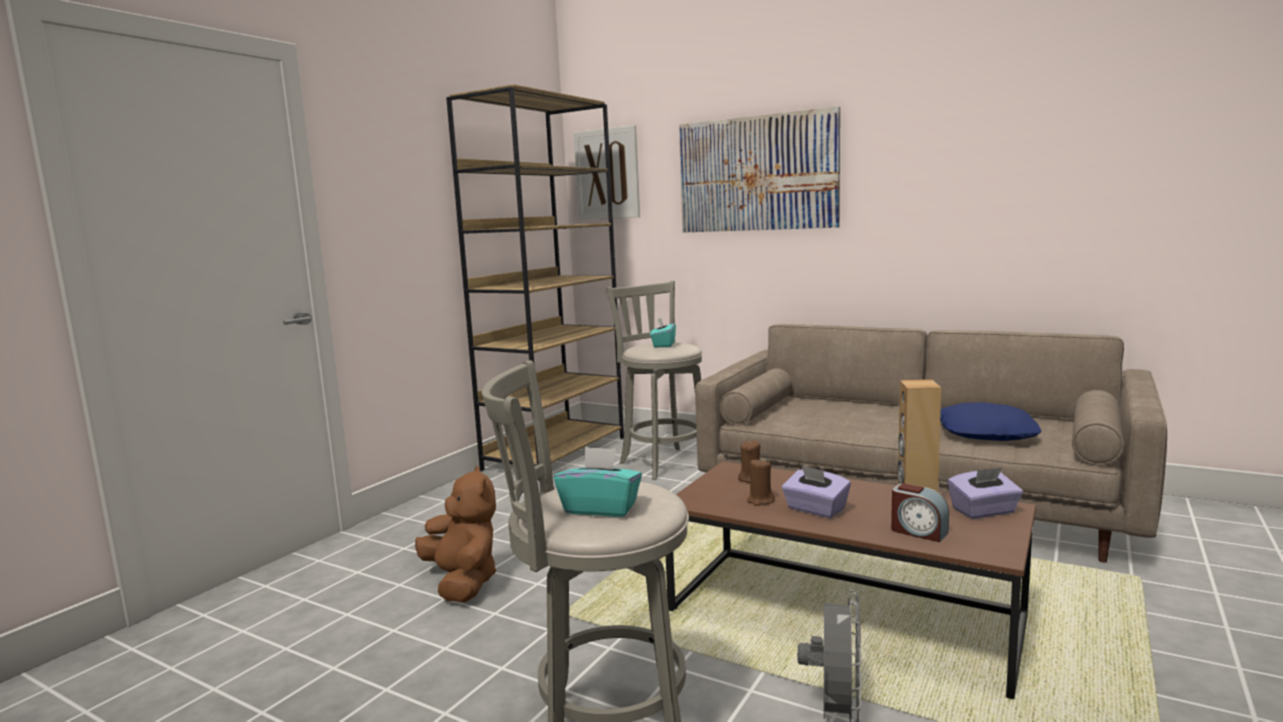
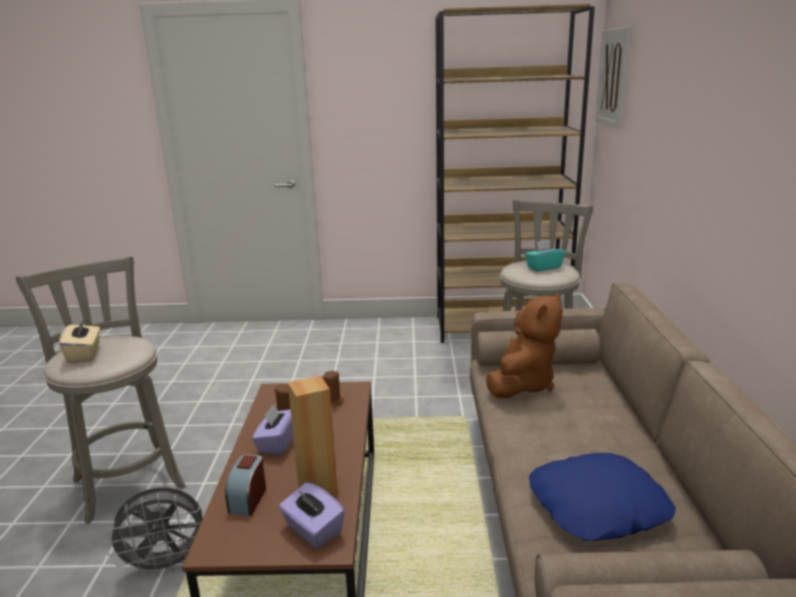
camera: 60 degrees right, 10 degrees up
(463, 582) = (273, 377): brown plush toy -> brown plush toy (522, 384)
(600, 508) = (84, 354): turquoise tissue box -> beige tissue box
(757, 174) = (681, 99): picture -> none

